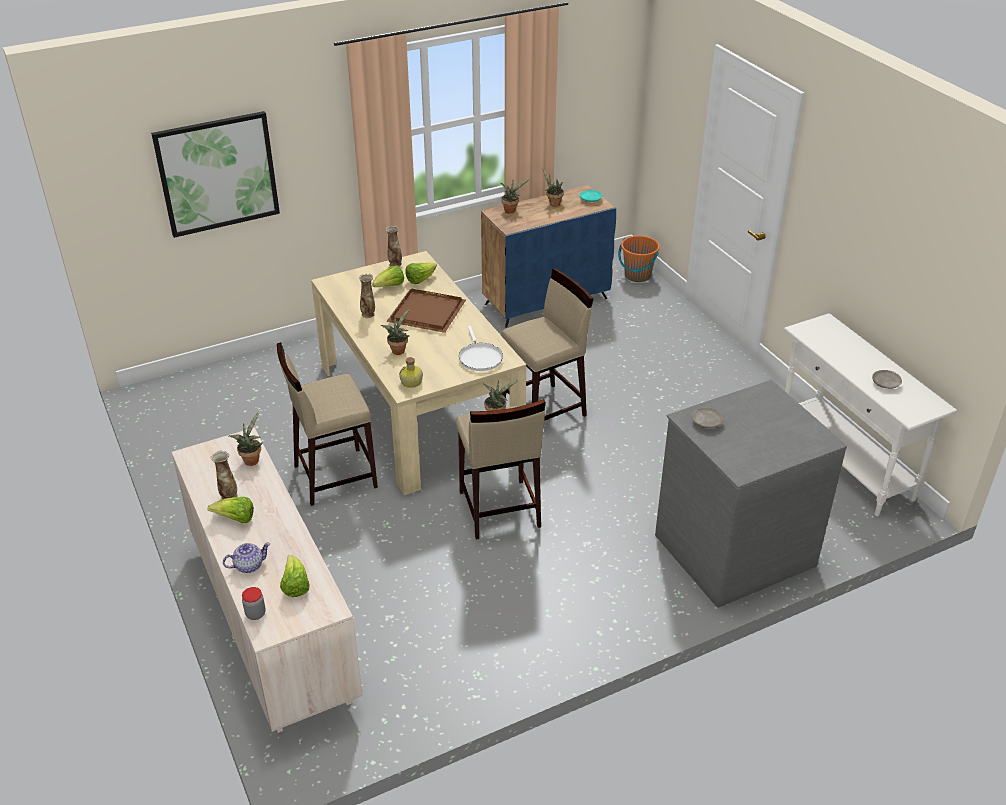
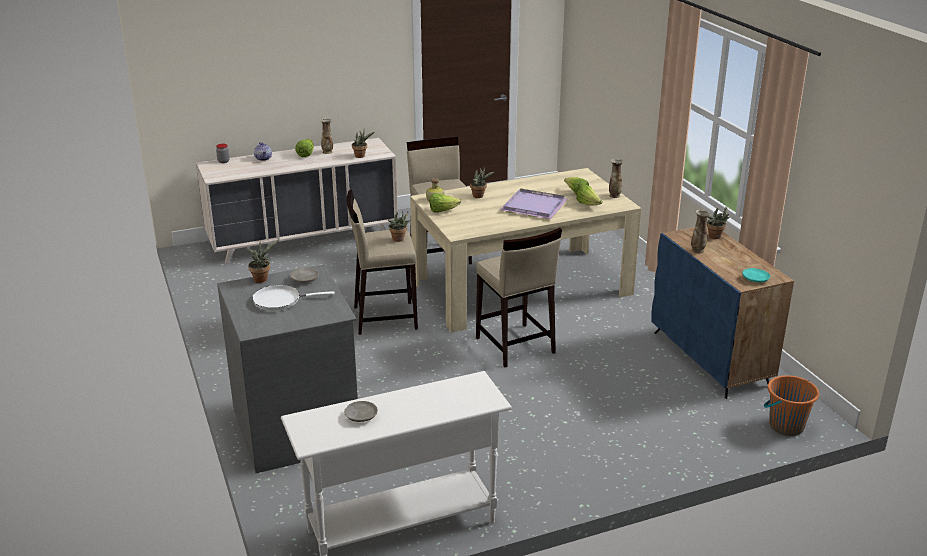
camera: 95 degrees right, 10 degrees down
(217, 173) = (612, 63): picture -> none
(295, 586) = (239, 169): lettuce -> lettuce (442, 211)
(368, 314) = (533, 186): vase -> vase (697, 251)
(427, 313) = (532, 206): brown tray -> purple tray
(479, 358) = (463, 224): white frying pan -> white frying pan (280, 300)
(553, 203) = (738, 258): potted plant -> potted plant (262, 278)

